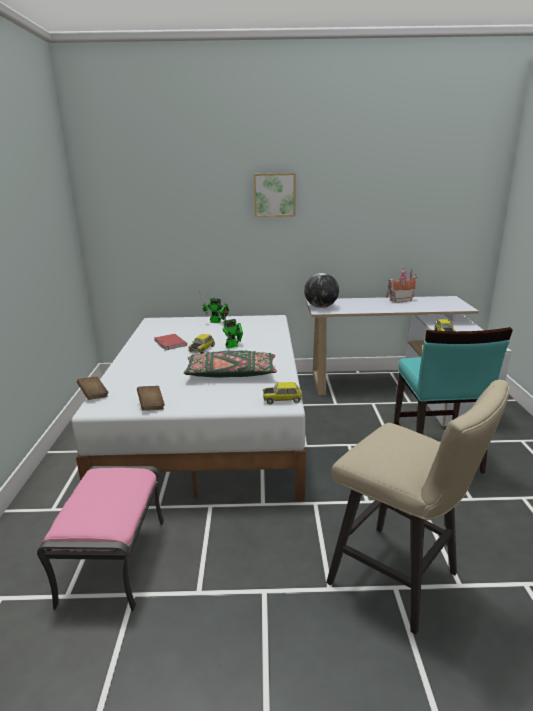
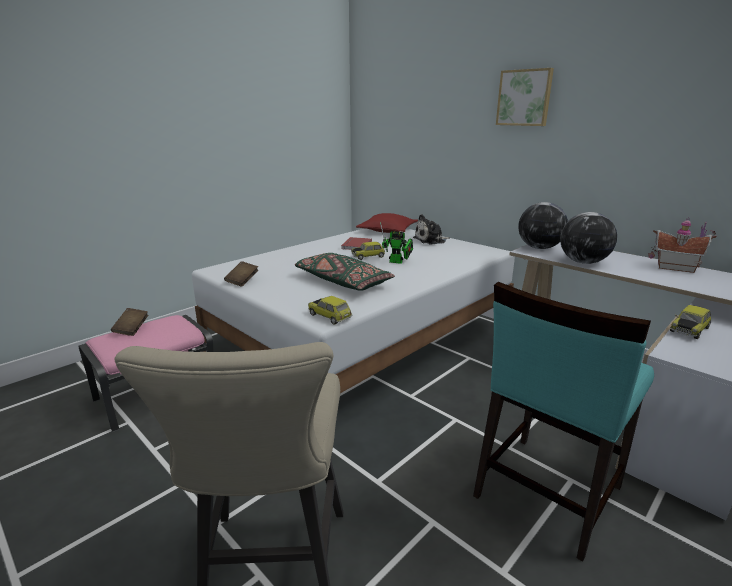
camera: 45 degrees right, 0 degrees up
(93, 395) = (232, 262): brown book -> brown book (132, 329)
(165, 323) = (387, 231): none -> red pillow
(217, 322) = (431, 240): toy robot -> plush toy
(360, 309) = (583, 262): none -> globe

